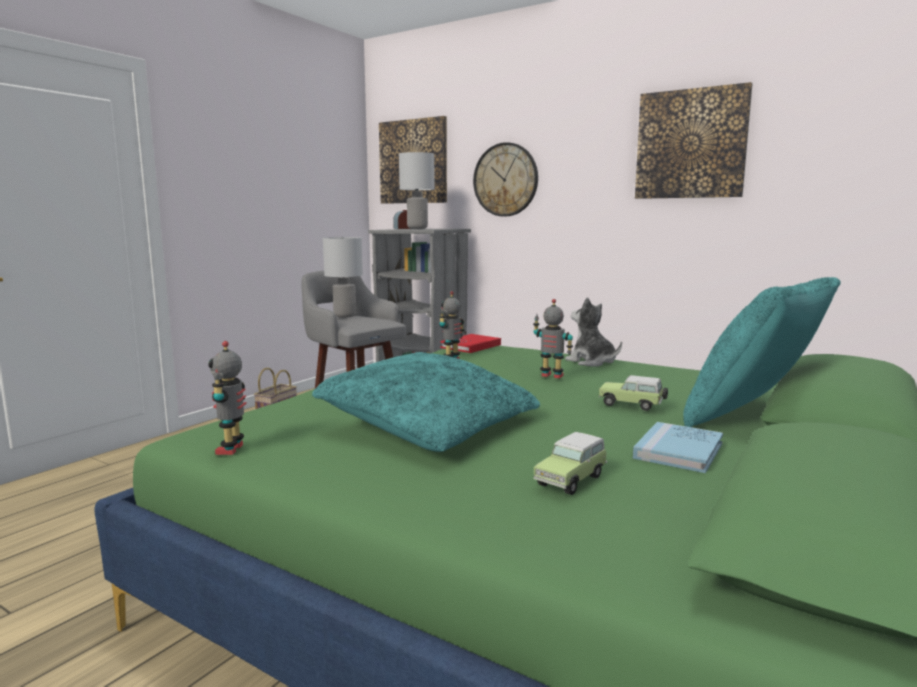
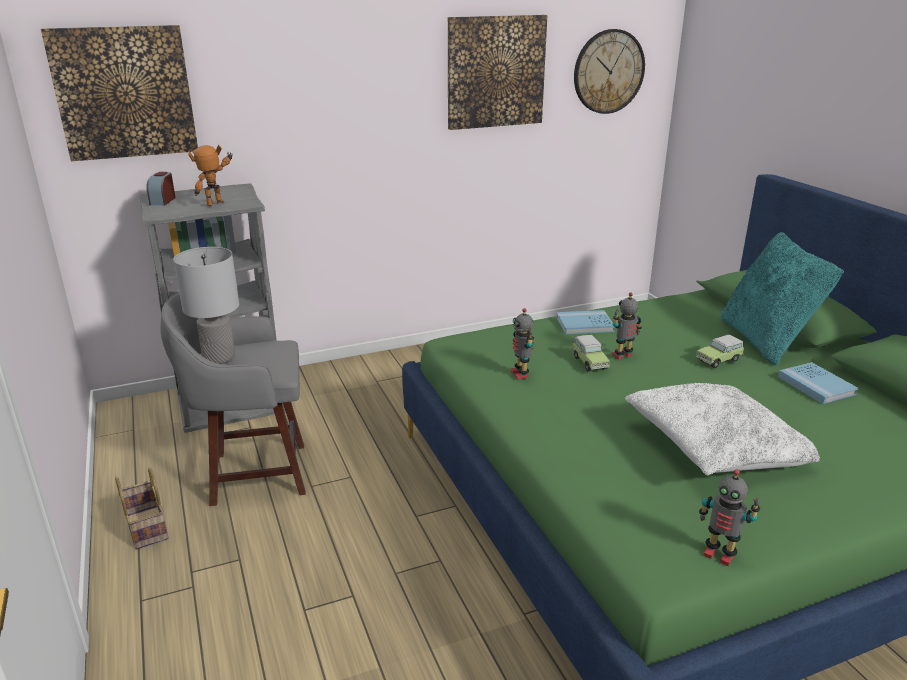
camera: 55 degrees left, 15 degrees up
(417, 229) = (217, 204): grey table lamp -> toy robot
(430, 426) = (715, 447): turquoise pillow -> white pillow
(471, 346) = (480, 348): red book -> none
(505, 180) = (288, 115): wall clock -> wall clock (608, 72)
(572, 479) = (852, 436): toy car -> toy car (589, 362)
(591, 362) = (584, 325): plush toy -> blue book

